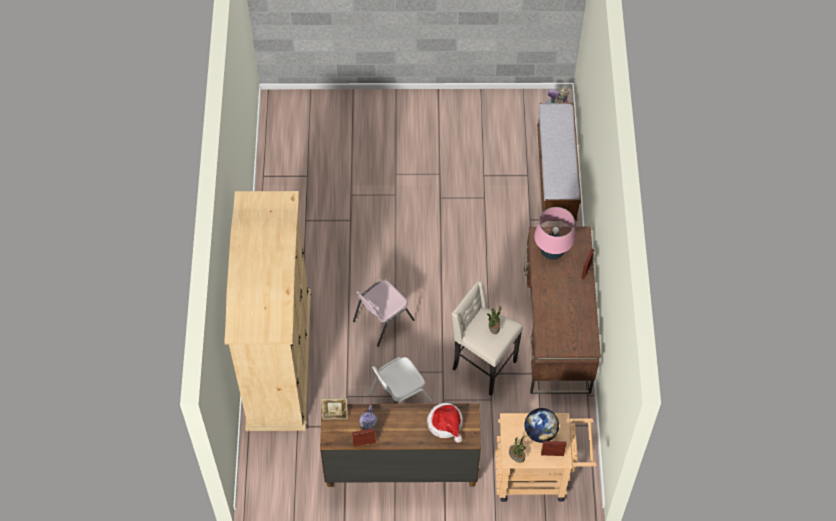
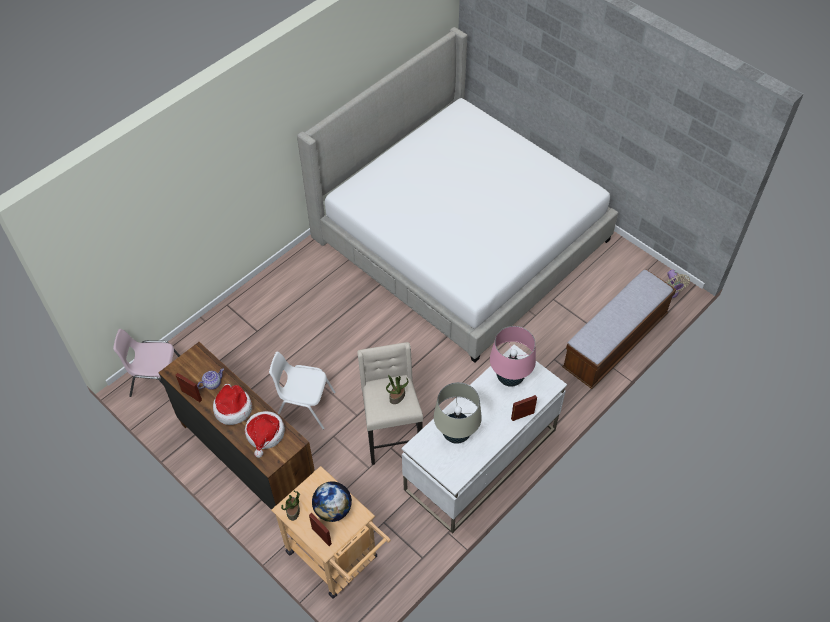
camera: 45 degrees right, 5 degrees down
(278, 359) = (256, 309): beige wardrobe -> none
(335, 414) = (198, 357): picture frame -> none
(369, 180) = (461, 238): none -> bed
(382, 320) = (356, 342): pink chair -> pink chair (157, 380)
(403, 426) = (233, 408): none -> hat
(556, 330) = (480, 460): brown desk -> white desk
(559, 318) = (456, 434): none -> beige table lamp

